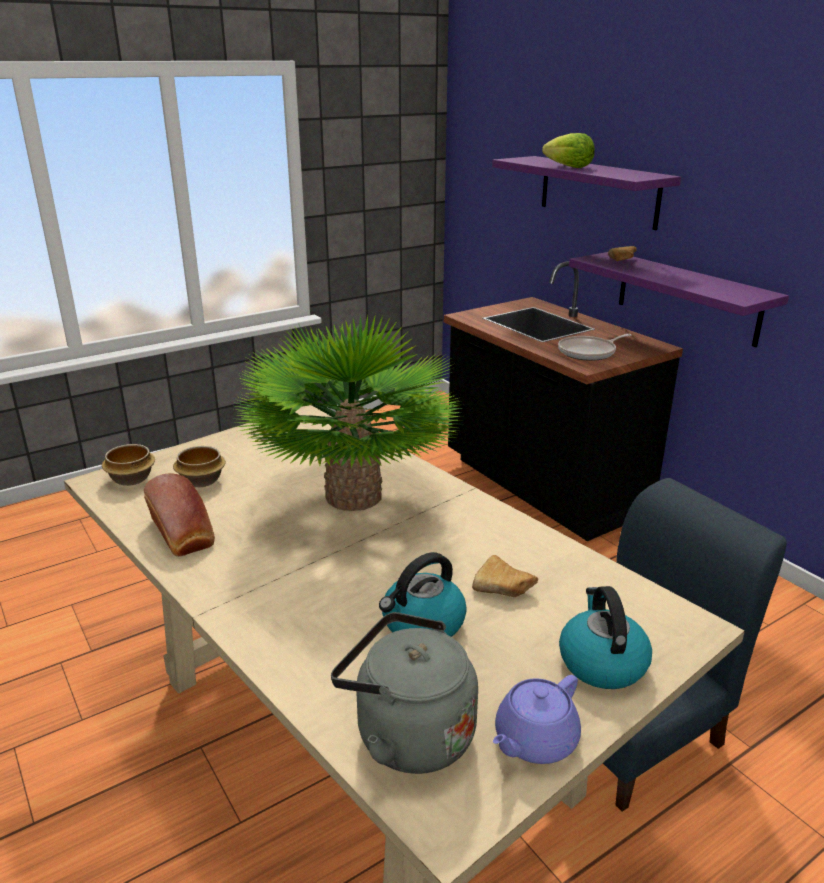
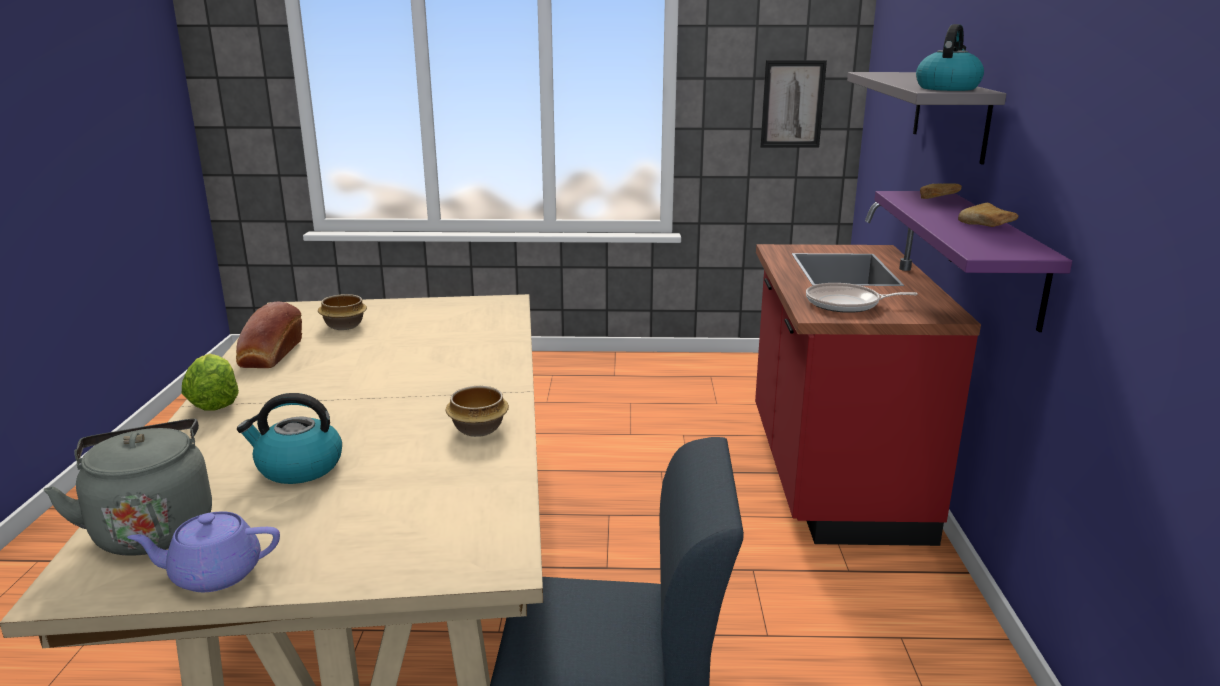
camera: 35 degrees right, 5 degrees down
(131, 478) = (306, 312): bowl -> bowl (479, 428)
(354, 496) = (425, 367): potted plant -> none
(395, 185) = (792, 104): none -> picture
(505, 588) = (405, 469): bread -> bread (989, 225)
(542, 487) = (831, 476): black counter -> red counter
(569, 167) = (900, 80): lettuce -> lettuce (214, 403)
(598, 191) = (950, 114): purple shelf -> grey shelf
(601, 662) = (368, 550): kettle -> kettle (947, 88)

